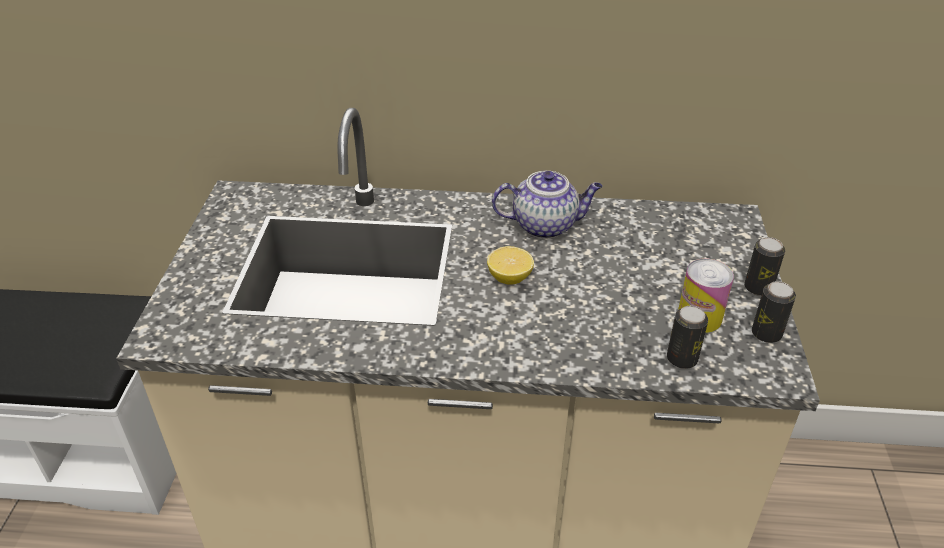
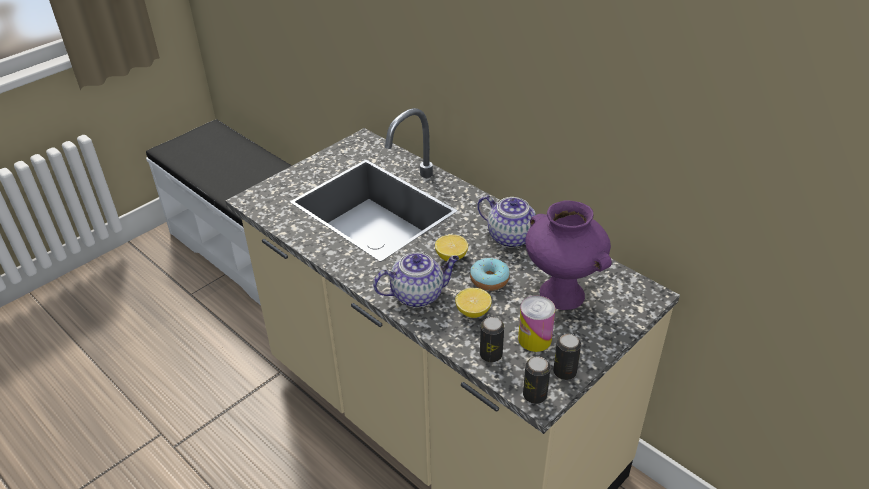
camera: 40 degrees right, 0 degrees up
(526, 338) = (418, 294): none -> teapot
(579, 281) = (489, 280): none -> donut
(607, 324) = (473, 312): none -> lemon
(663, 259) = (560, 294): none -> purple vase
(758, 288) = (599, 344): can -> can (534, 395)

